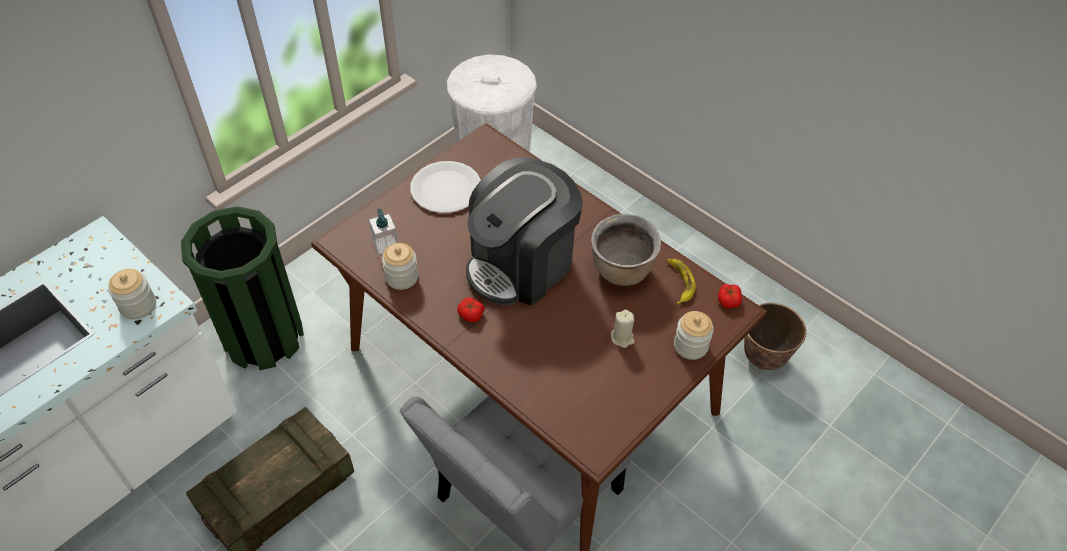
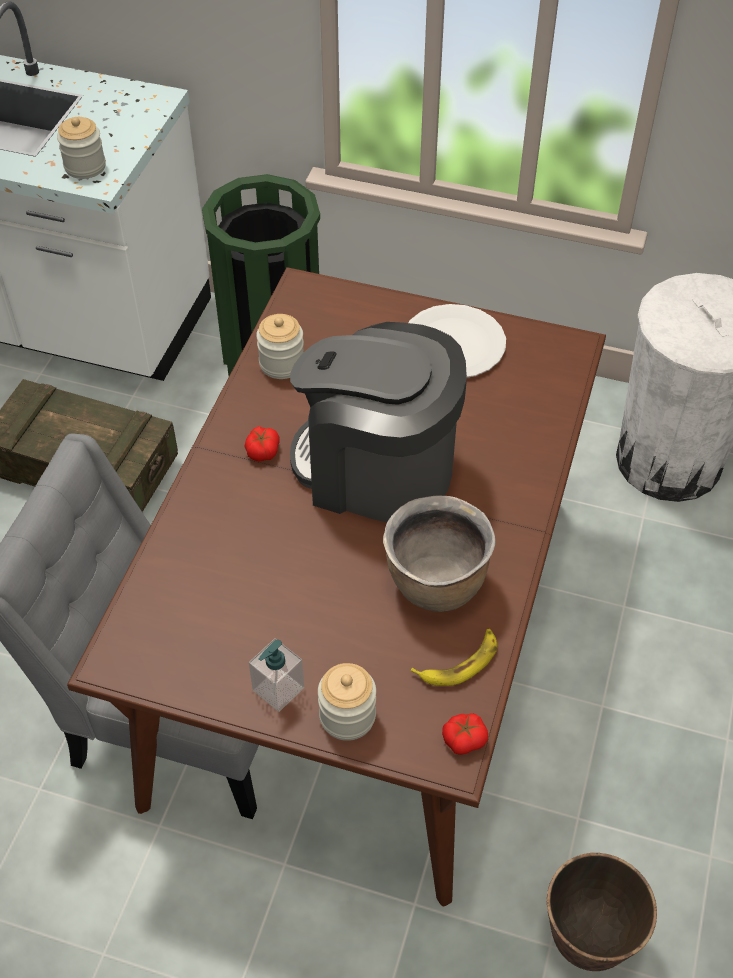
camera: 65 degrees right, 0 degrees up
(385, 244) = (323, 328): soap dispenser -> soap dispenser (278, 689)
(622, 338) = (315, 626): beige candle -> none

